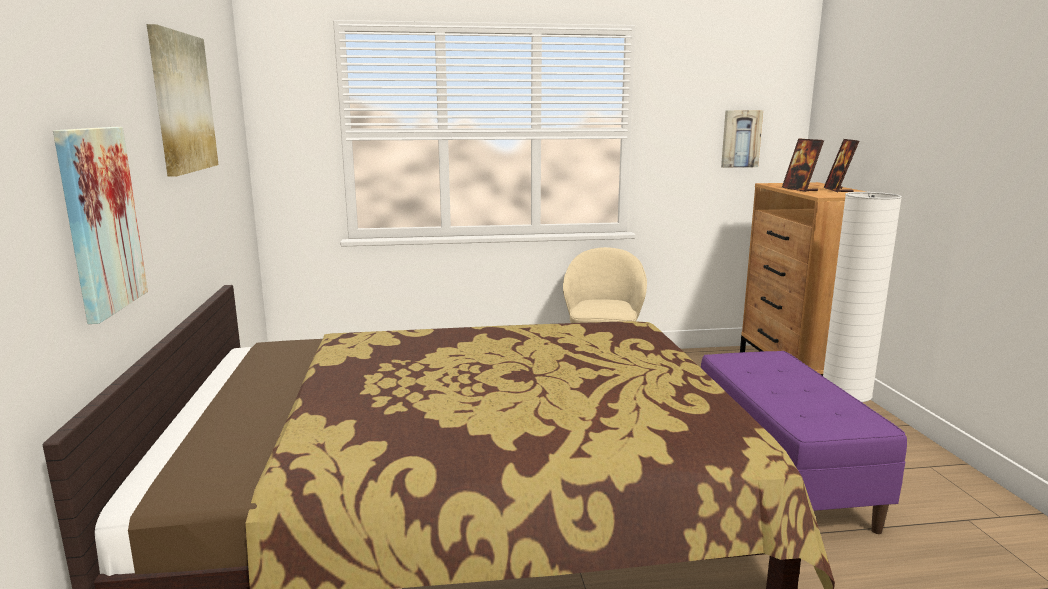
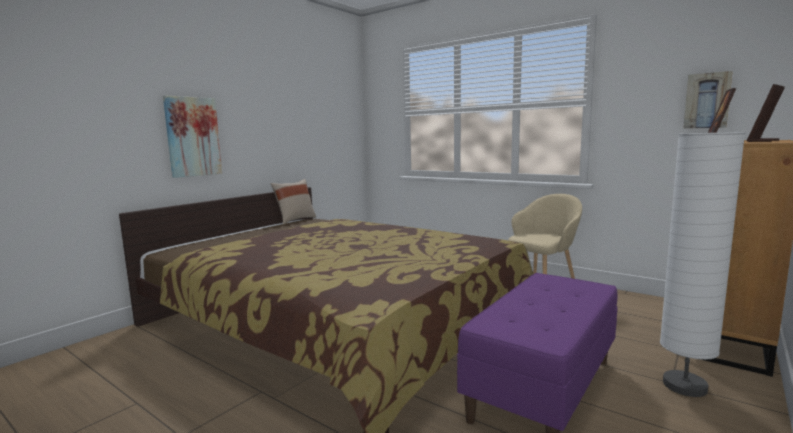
camera: 45 degrees right, 5 degrees down
(182, 103) = (286, 93): picture -> none
(238, 354) = (295, 220): none -> beige pillow

